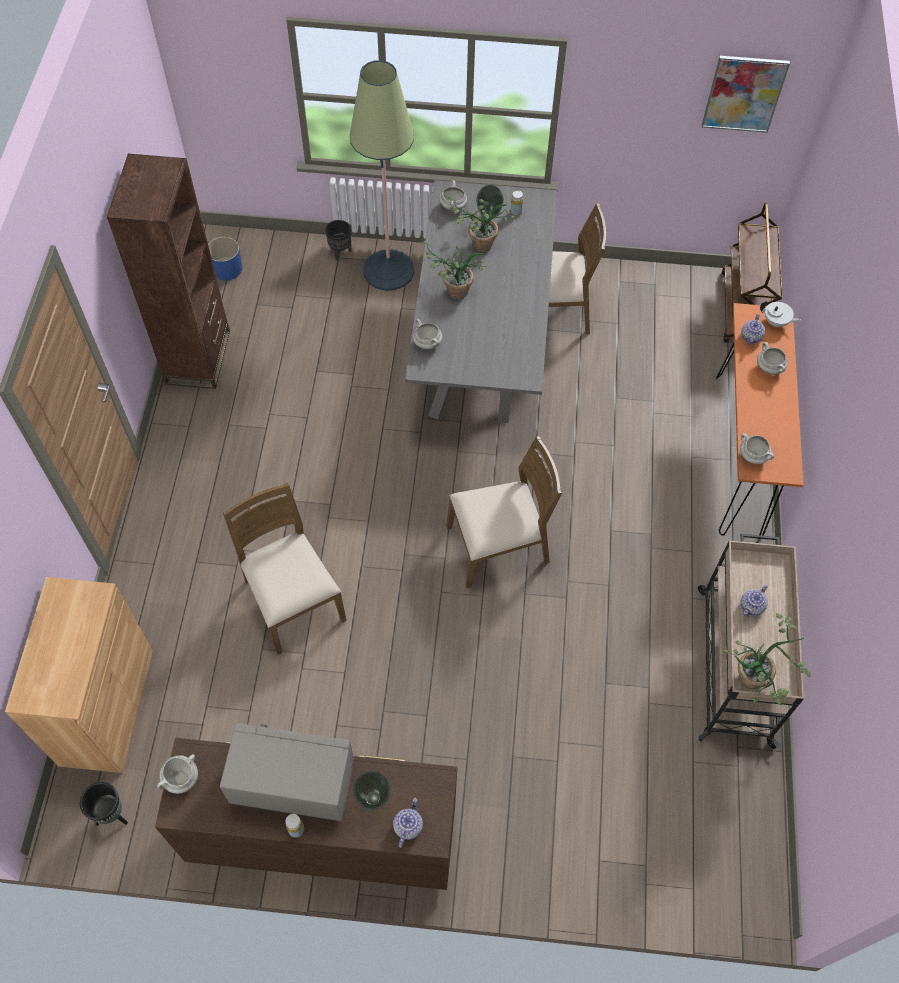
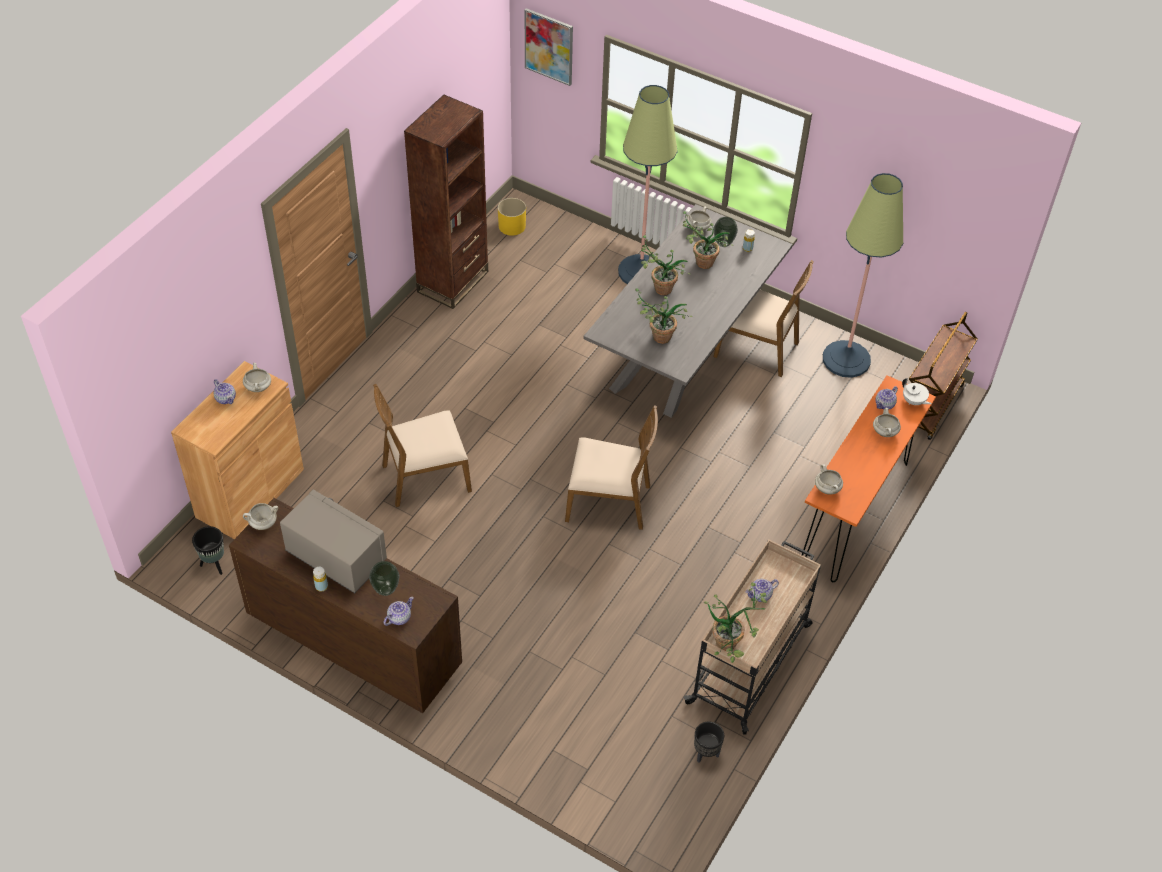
camera: 25 degrees right, 10 degrees down
(51, 637) = (226, 398): none -> teapot
(226, 269) = (511, 226): blue planter -> yellow planter
(292, 600) = (425, 477): brown chair -> brown chair turned 105 degrees counterclockwise
(340, 252) = (609, 245): black planter -> black planter (706, 753)
(428, 343) = (616, 317): white cooking pot -> white cooking pot (258, 388)
(482, 350) = (656, 337): none -> potted plant
(639, 290) = (846, 359): none -> floor lamp
(744, 93) = (950, 203): picture -> picture (549, 46)

